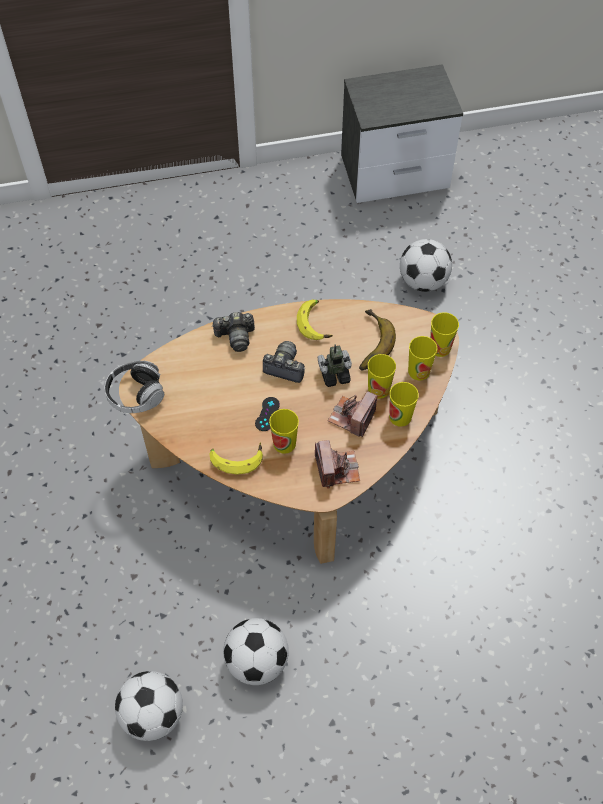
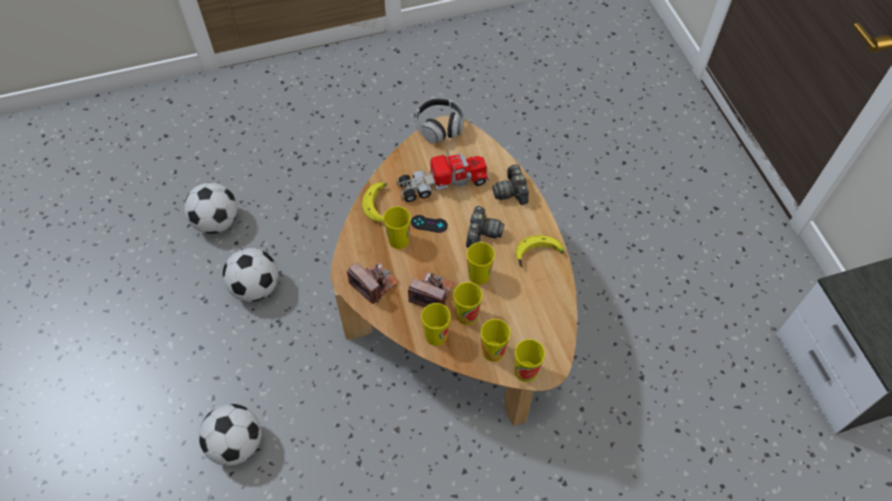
camera: 85 degrees right, 0 degrees up
(216, 398) = (442, 184): none -> toy truck
(334, 375) = (479, 275): toy robot -> cup
(337, 469) = (374, 283): camera -> camera turned 120 degrees counterclockwise
(368, 343) = (521, 303): banana -> none
(423, 281) = (684, 408): football -> football (236, 444)

